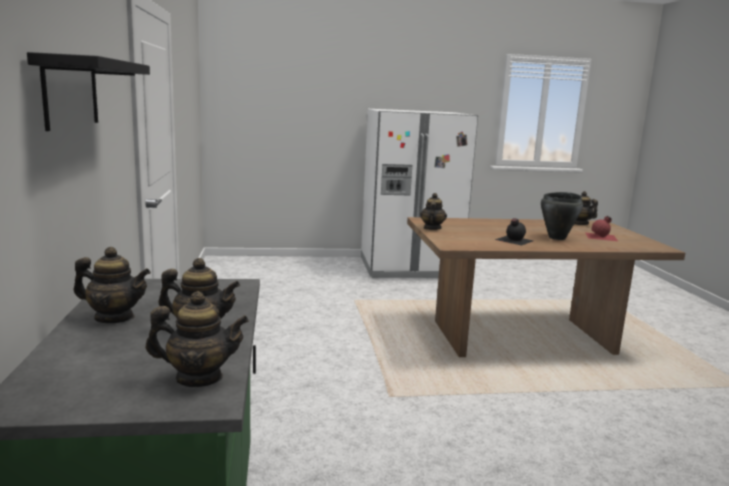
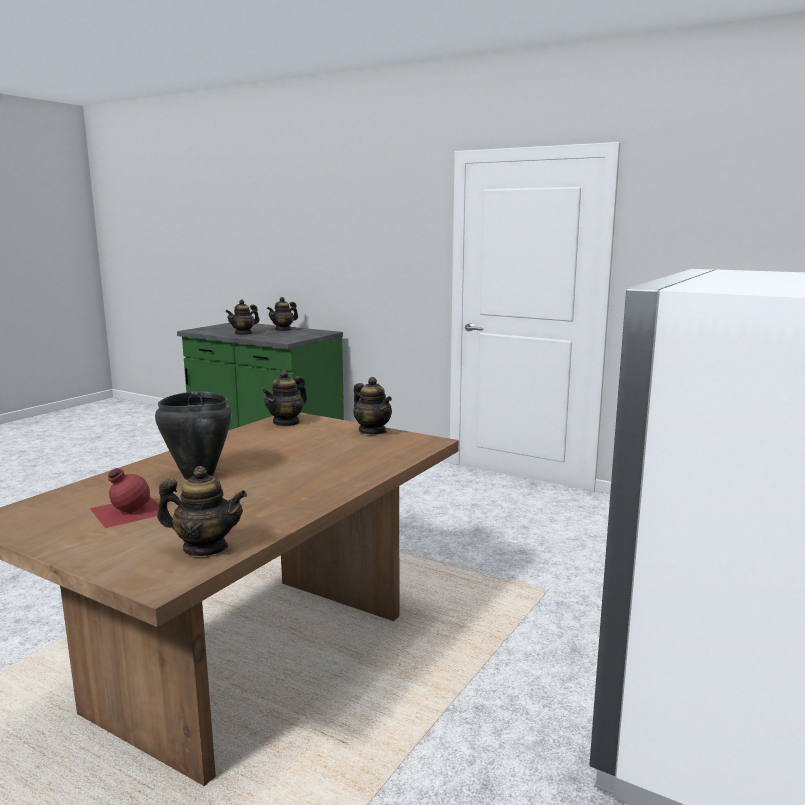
camera: 130 degrees right, 0 degrees up
(71, 92) = (338, 231): black shelf -> none
(199, 378) = (209, 330): teapot -> teapot (286, 422)
(513, 240) = (248, 448): black bottle -> none

